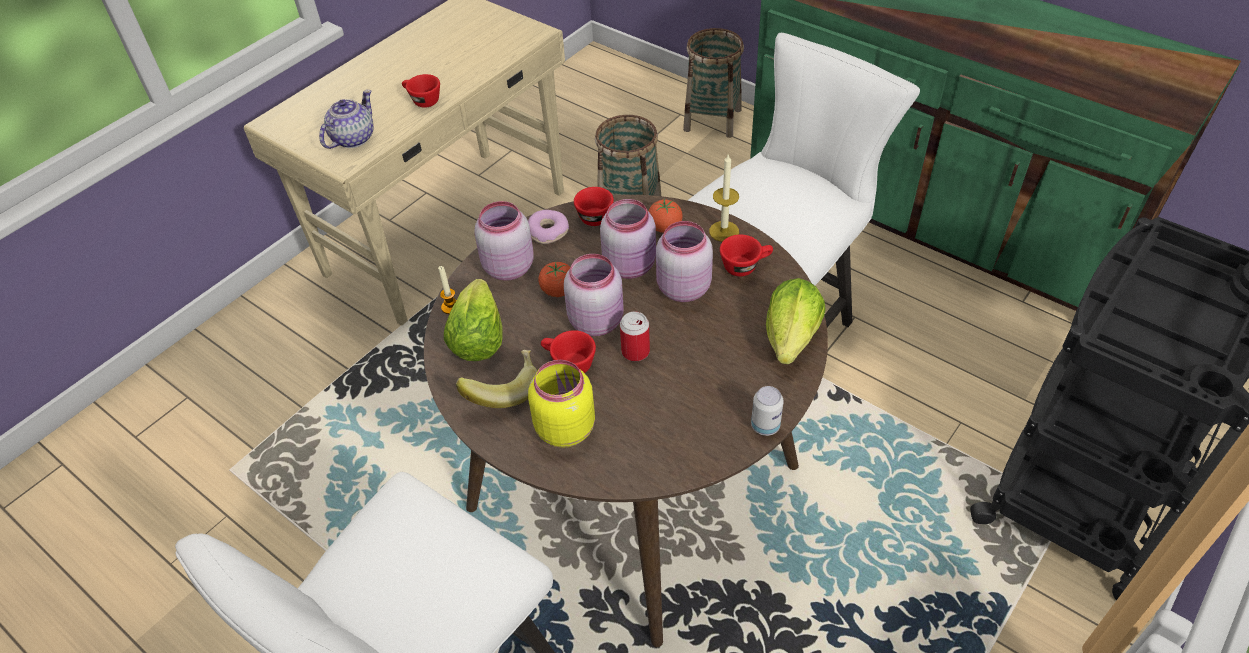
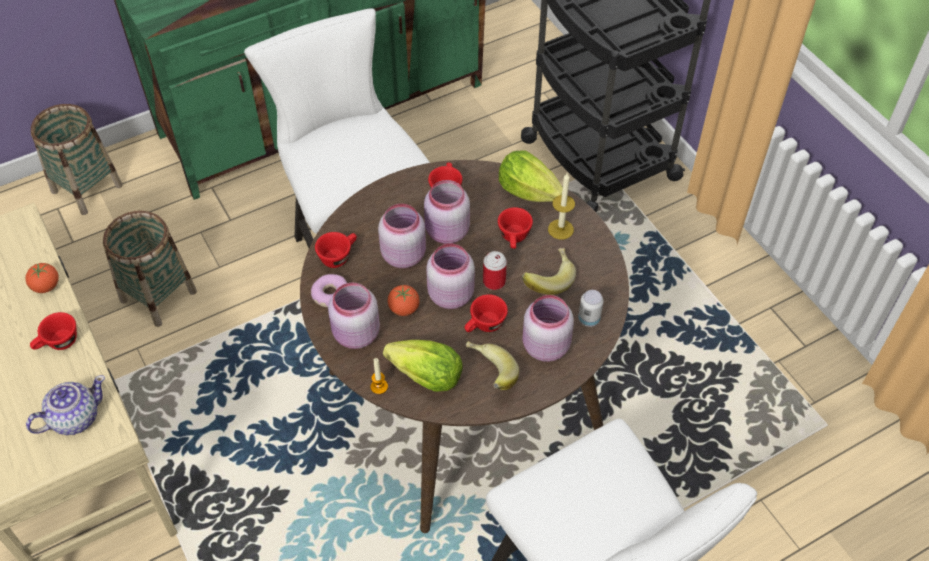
camera: 70 degrees left, 5 degrees up
(352, 138) = (74, 418): teapot -> teapot turned 90 degrees clockwise
(565, 427) = (544, 346): yellow jar -> pink jar
(665, 228) = (375, 219): tomato -> tomato (46, 286)
(665, 399) = (547, 280): none -> banana
(710, 349) = (514, 238): none -> red cup
(724, 231) = (402, 186): candle -> candle (560, 229)
(765, 426) = (596, 235): can -> can (589, 319)

